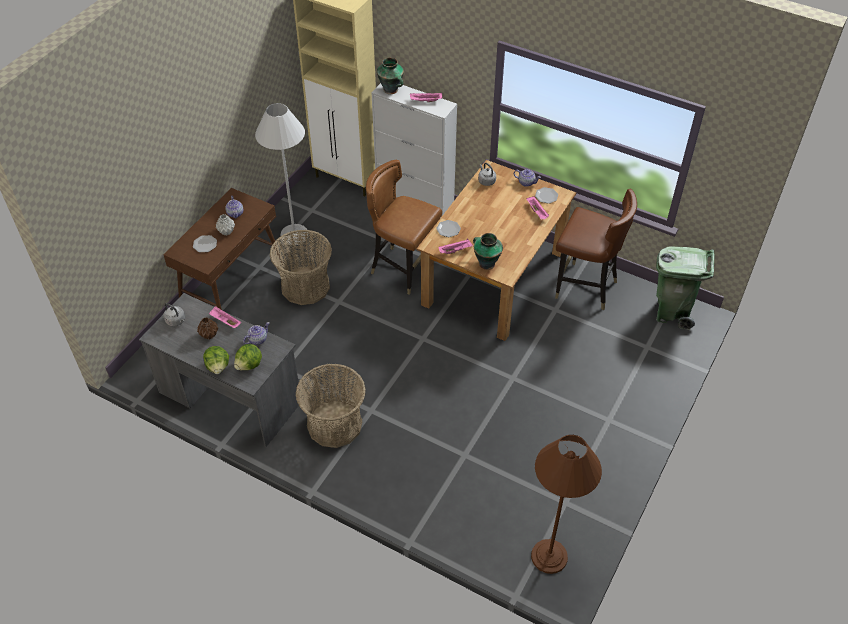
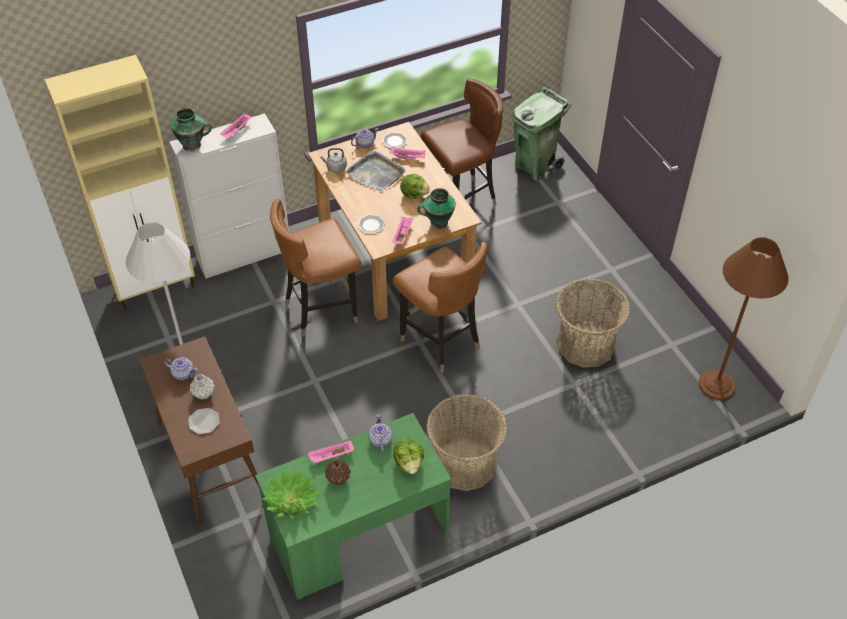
camera: 55 degrees left, 0 degrees up
(176, 321) = (291, 500): grey kettle -> potted plant
(218, 366) = (388, 491): lettuce -> lettuce (414, 194)
(230, 397) = (358, 535): grey desk -> green desk
(305, 286) = (269, 397): basket -> basket (586, 344)
(433, 350) = (440, 341): none -> brown chair
(502, 204) = (376, 173): none -> grey tray

